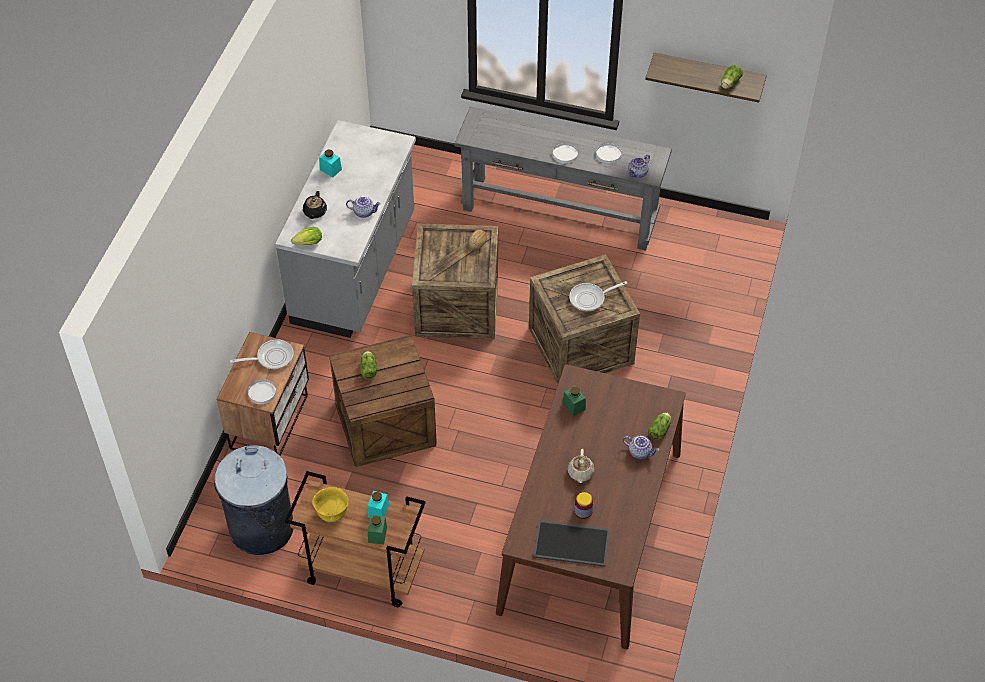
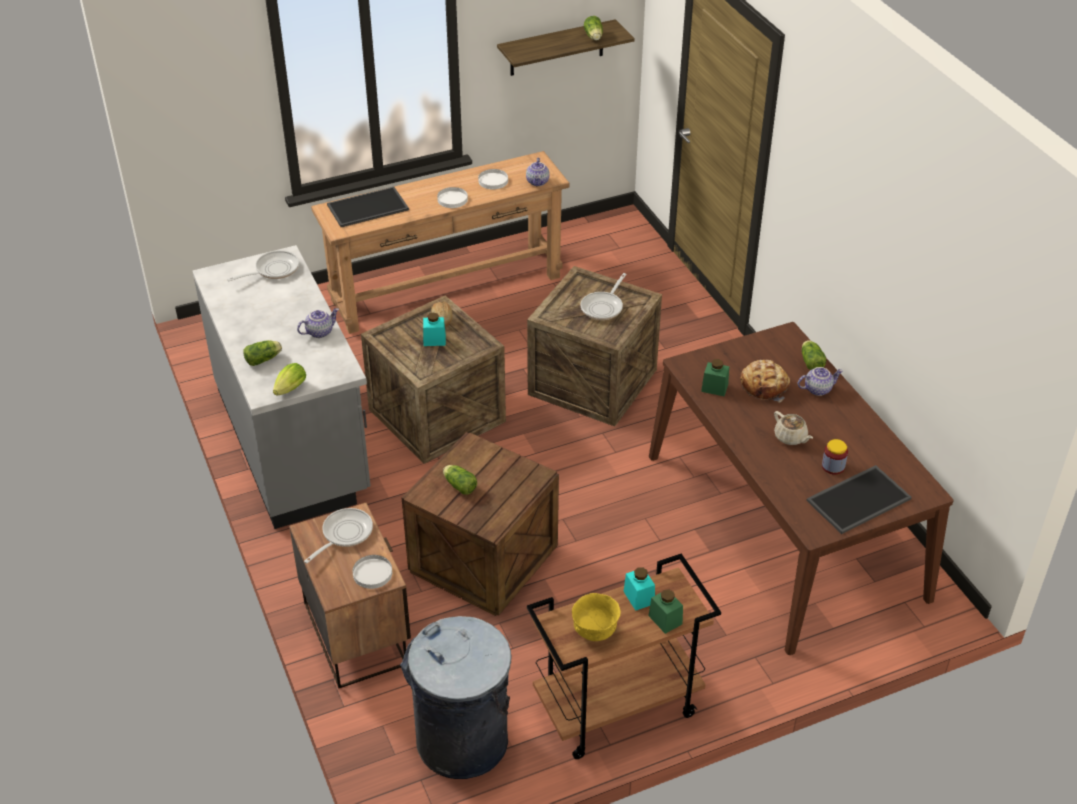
camera: 40 degrees left, 10 degrees down
(315, 212) = (264, 359): black teapot -> lettuce
(330, 169) = (237, 314): turquoise jar -> turquoise jar (434, 340)
(383, 148) = (273, 270): none -> frying pan
(503, 129) = (367, 208): none -> tray
(559, 213) = (446, 289): grey console table -> brown console table
(607, 426) = (764, 386): none -> bread

